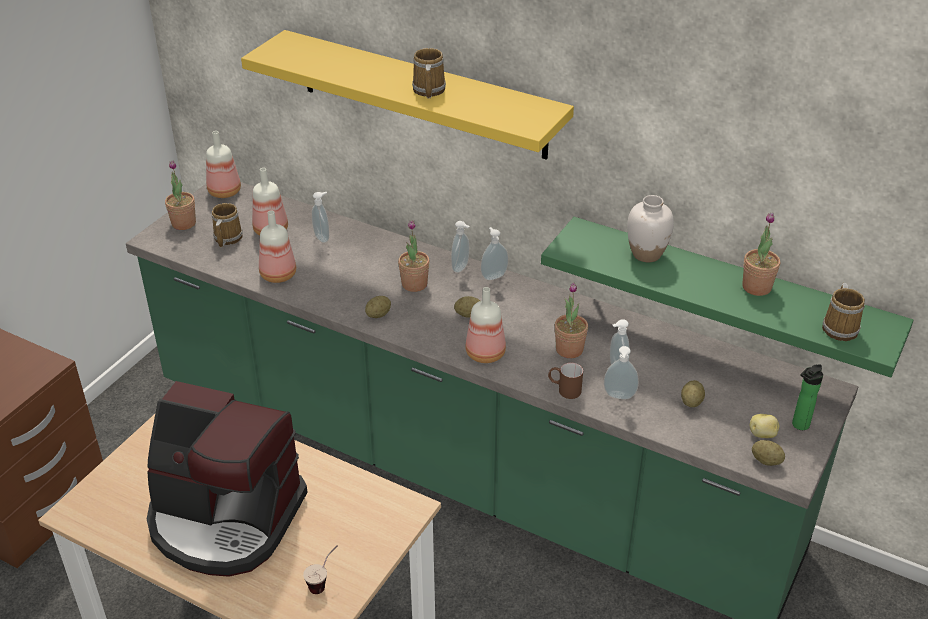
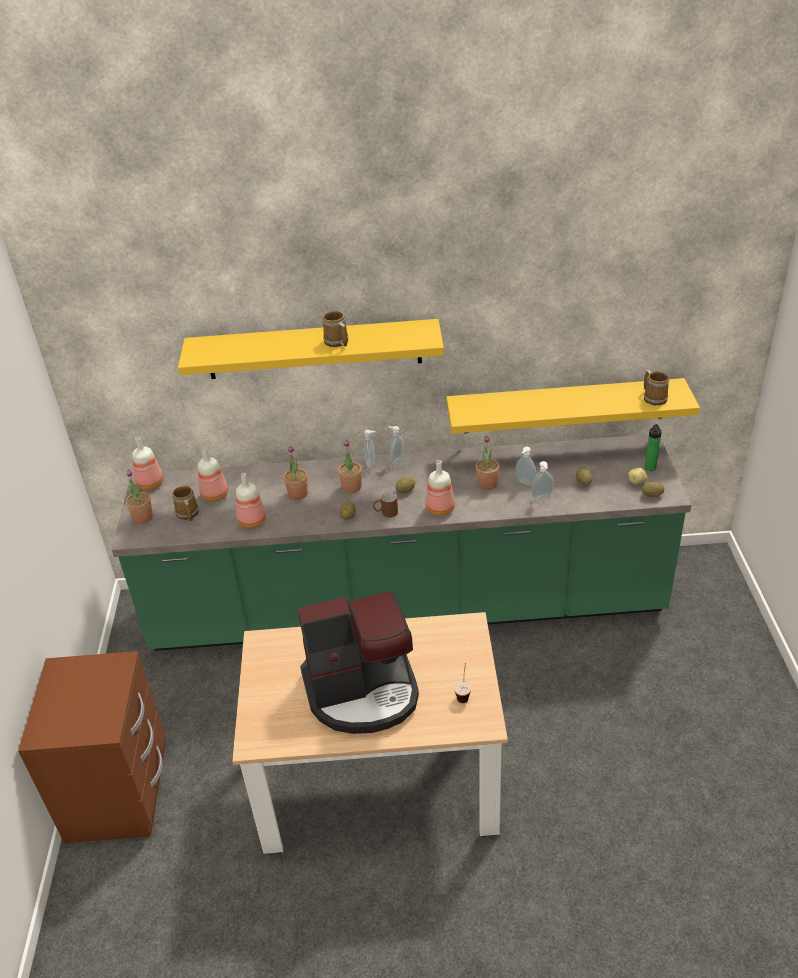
camera: 30 degrees left, 0 degrees up
(323, 237) = (257, 484): soap dispenser -> none
(564, 389) = (507, 508): brown mug -> brown mug (385, 513)
(646, 254) = (512, 401): white vase -> none
(729, 291) = (564, 406): green shelf -> yellow shelf
(756, 287) = (590, 394): potted plant -> potted plant (298, 494)

